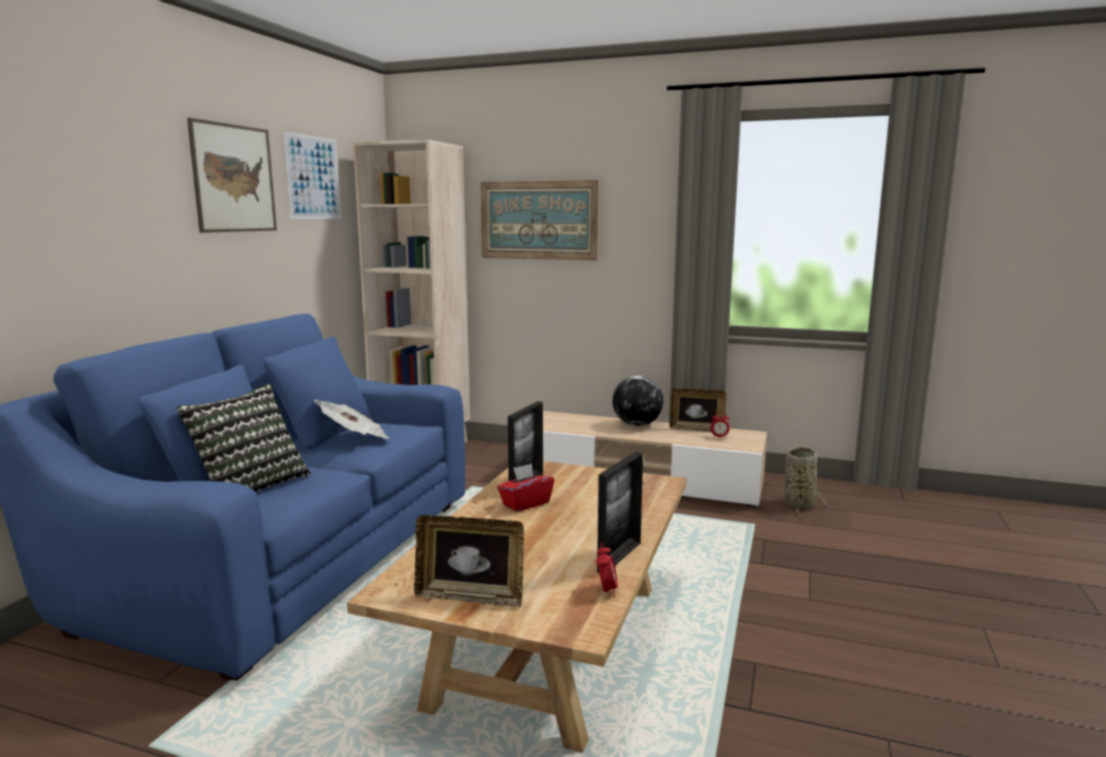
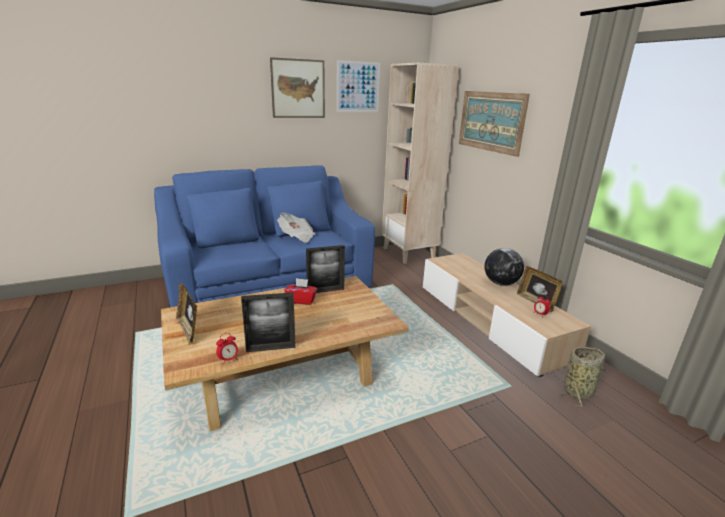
camera: 45 degrees right, 10 degrees up
(250, 487) = (227, 246): pillow -> none

